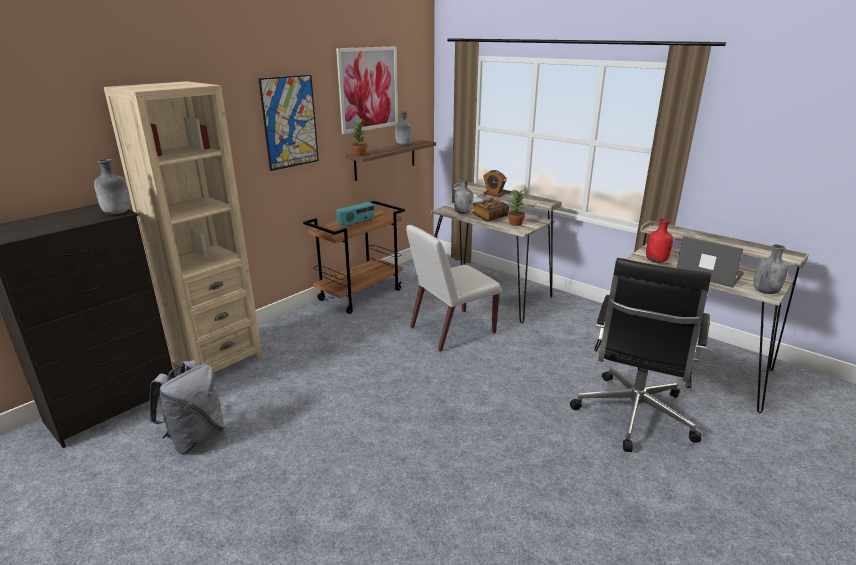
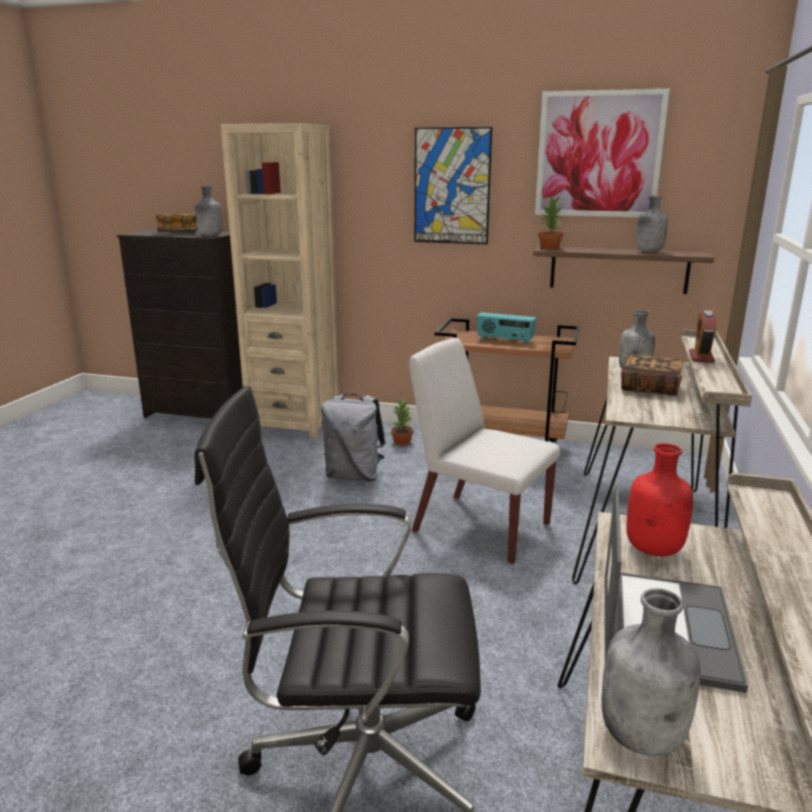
camera: 65 degrees right, 5 degrees down
(59, 222) = (177, 233): none -> book
(195, 438) = (170, 454): grey backpack -> grey backpack (354, 476)
(515, 223) = (651, 407): potted plant -> potted plant (402, 442)

